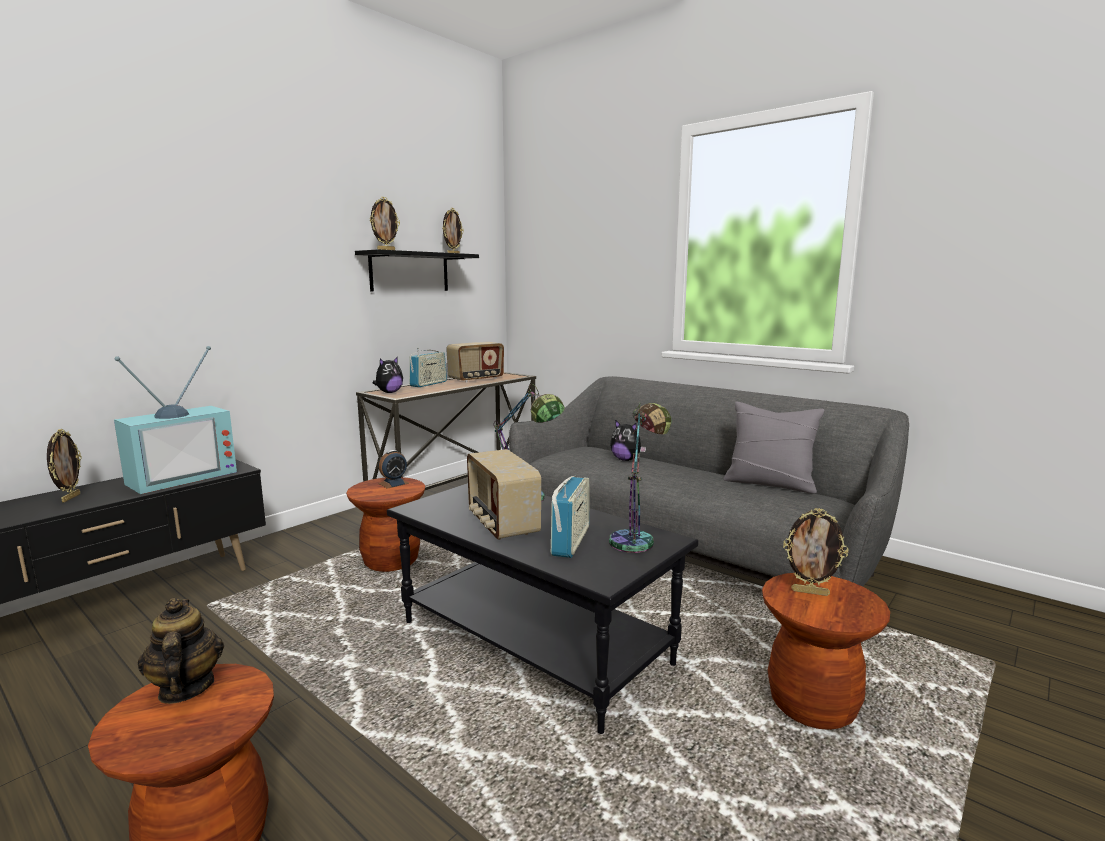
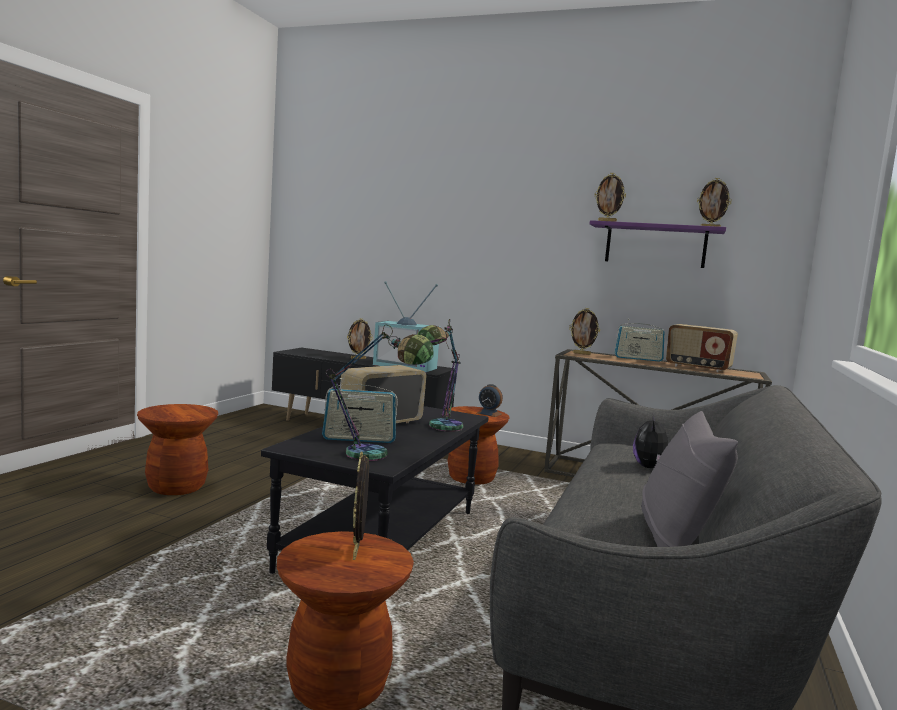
camera: 70 degrees right, 5 degrees down
(185, 688) = (195, 409): teapot -> none
(389, 392) = (582, 354): plush toy -> picture frame
(409, 272) = (655, 245): black shelf -> purple shelf

